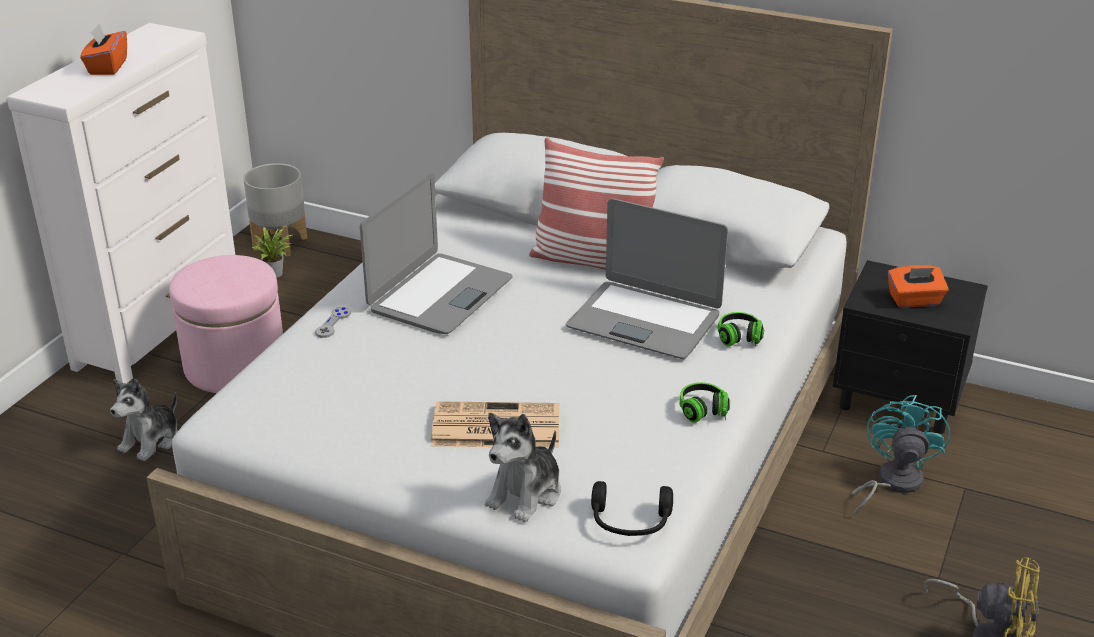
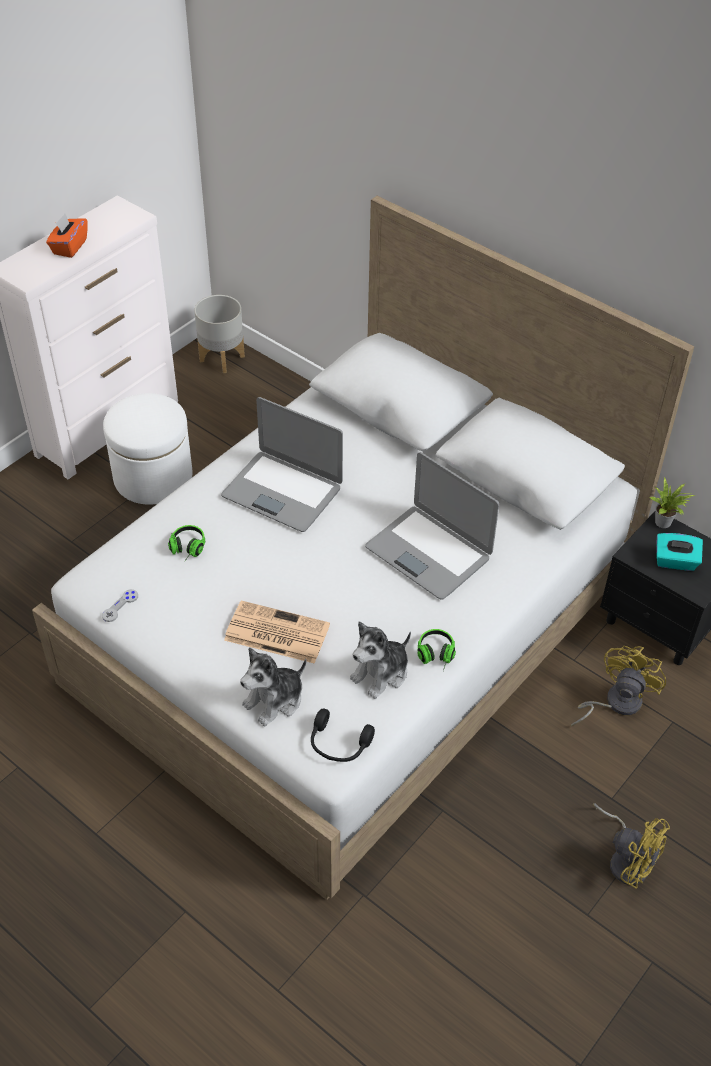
camera: 15 degrees right, 15 degrees up
(151, 441) = (74, 536): plush toy -> plush toy (381, 673)
(235, 365) = (153, 477): pink ottoman -> white ottoman
(276, 274) = (210, 390): potted plant -> potted plant (665, 523)
(333, 323) = (194, 504): grey game controller -> grey game controller (120, 606)
(439, 295) = (282, 491): laptop -> laptop turned 75 degrees clockwise
(592, 260) = (414, 479): pillow -> none
(740, 341) = (495, 589): headphones -> headphones (186, 550)
(891, 483) = (615, 703): turquoise fan -> yellow fan
(914, 301) = (675, 561): orange tissue box -> turquoise tissue box

